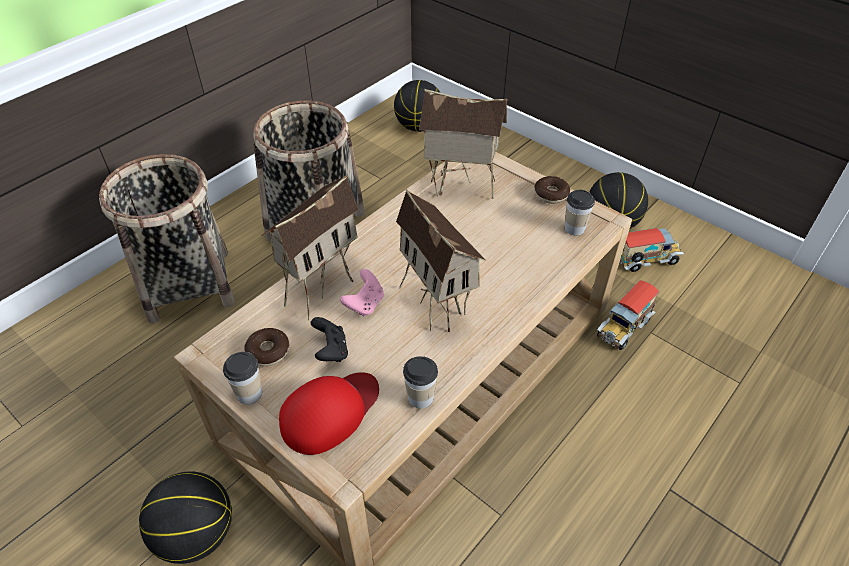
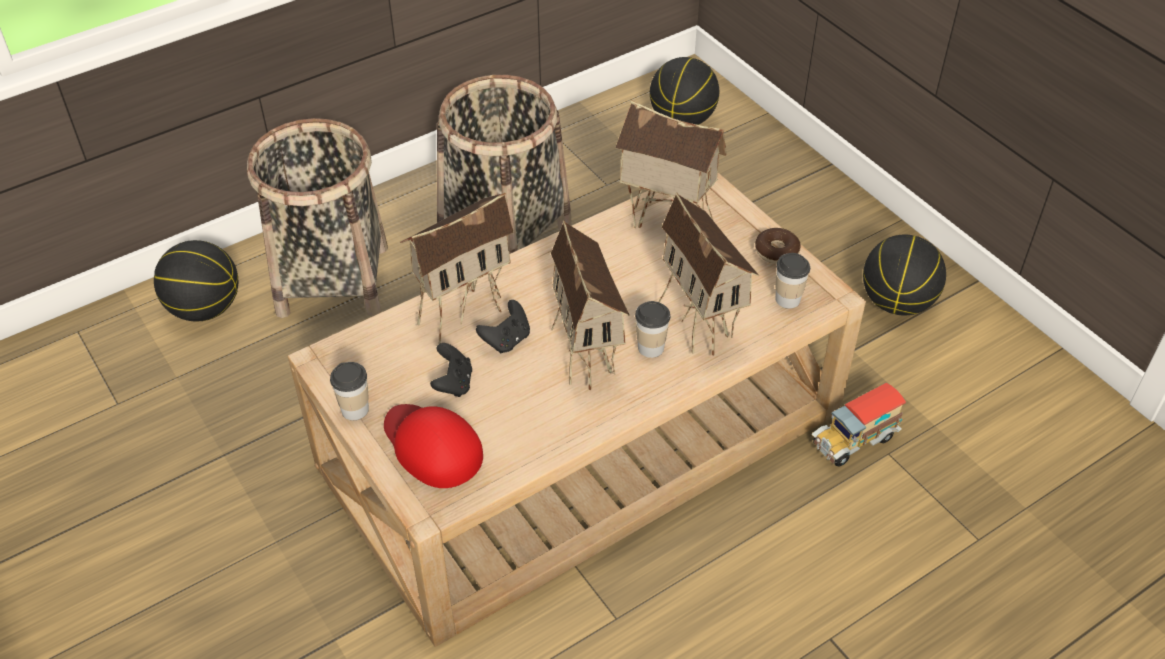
camera: 15 degrees right, 0 degrees up
(197, 533) = (276, 557): basketball -> basketball (205, 308)
(268, 351) = (386, 370): donut -> none
(330, 412) = (432, 446): red cap -> red cap turned 105 degrees counterclockwise
(365, 304) = (506, 340): pink game controller -> black game controller
(420, 397) = (532, 452): cup -> cup (650, 348)
(517, 260) = (700, 325): none -> toy house
(645, 261) = (922, 362): toy truck -> none

